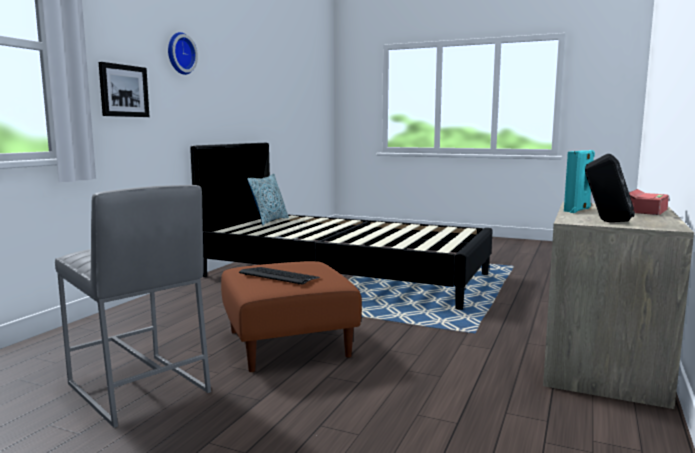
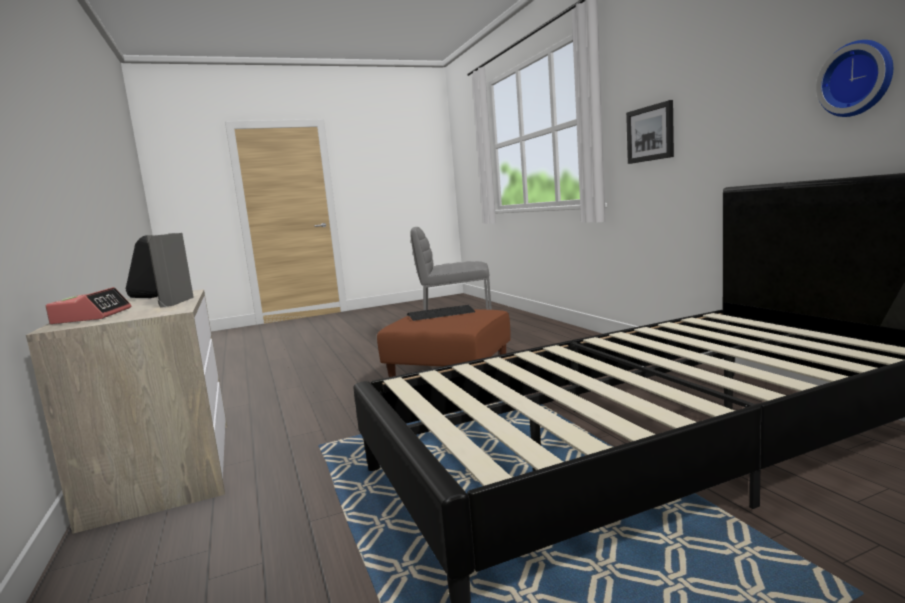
camera: 135 degrees right, 0 degrees up
(179, 53) = (727, 56): wall clock -> wall clock (857, 79)
(269, 221) = (809, 339): pillow -> none
(578, 210) = (175, 302): turquoise speaker -> grey speaker

